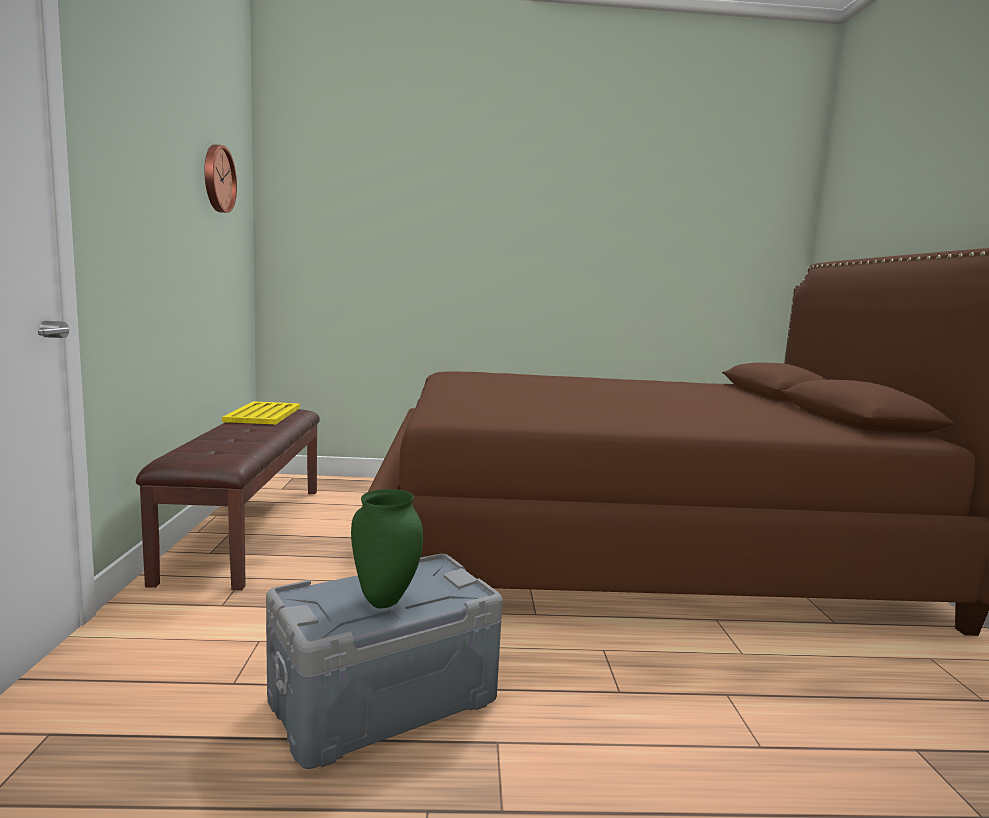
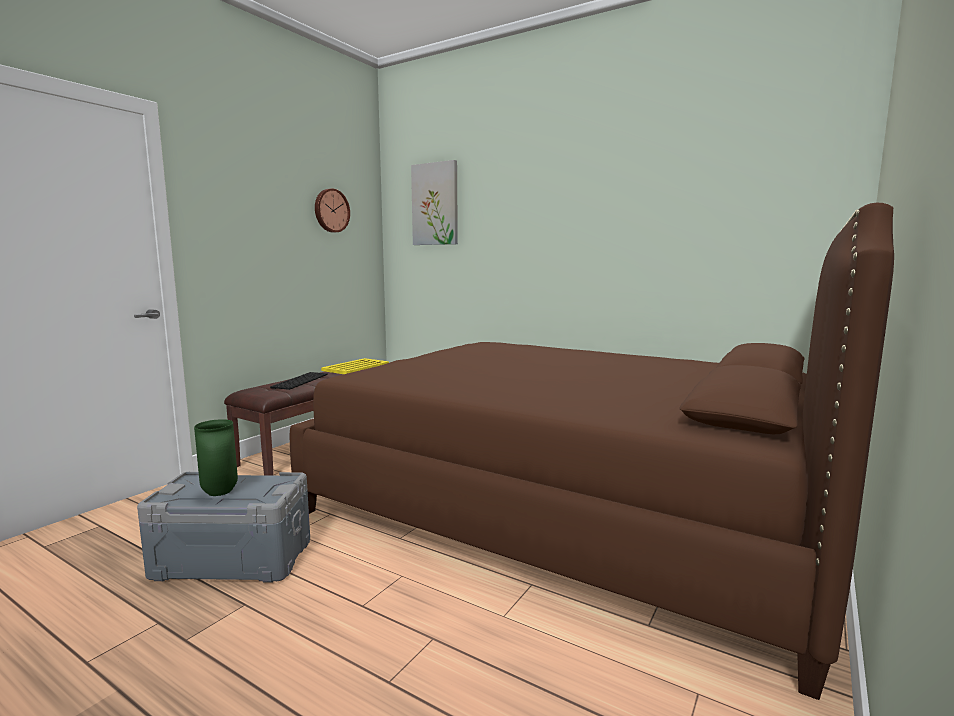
camera: 35 degrees right, 0 degrees up
(226, 437) = (299, 380): none -> keyboard
(351, 190) = (435, 204): none -> picture

